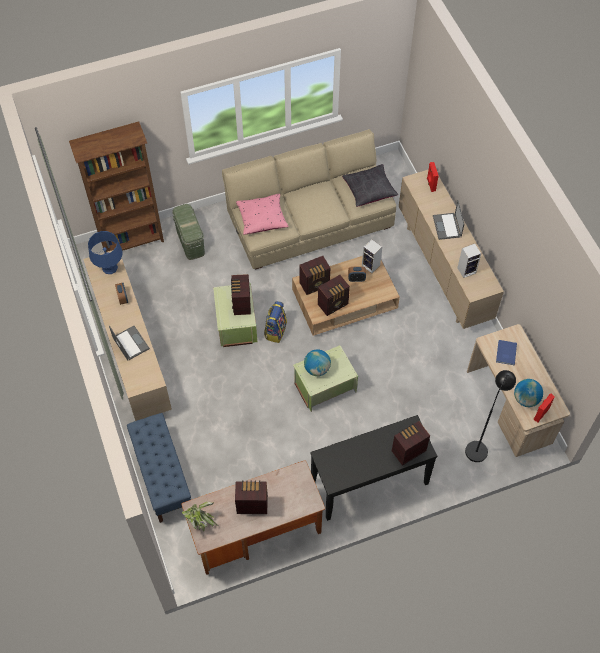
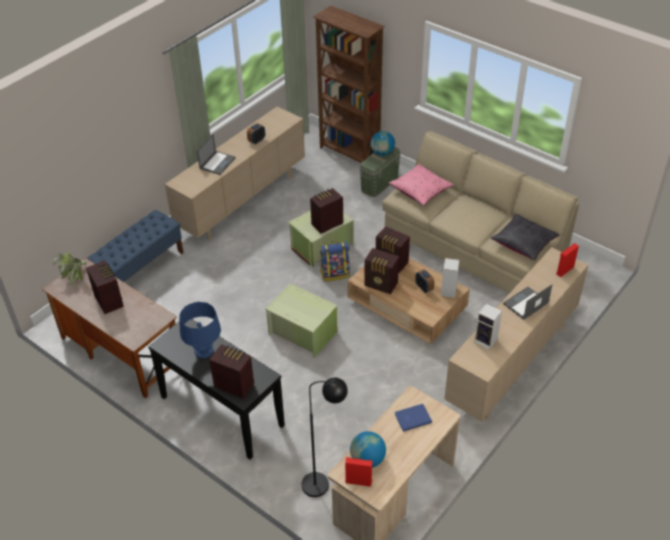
camera: 60 degrees right, 15 degrees down
(109, 267) = (280, 122): blue table lamp -> blue table lamp (203, 351)
(317, 369) = (298, 301): globe -> globe (382, 153)

